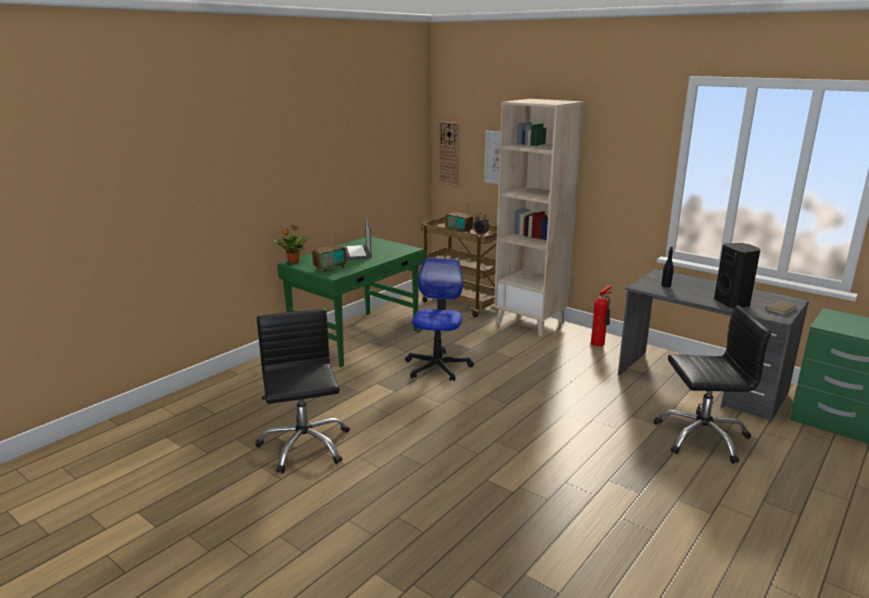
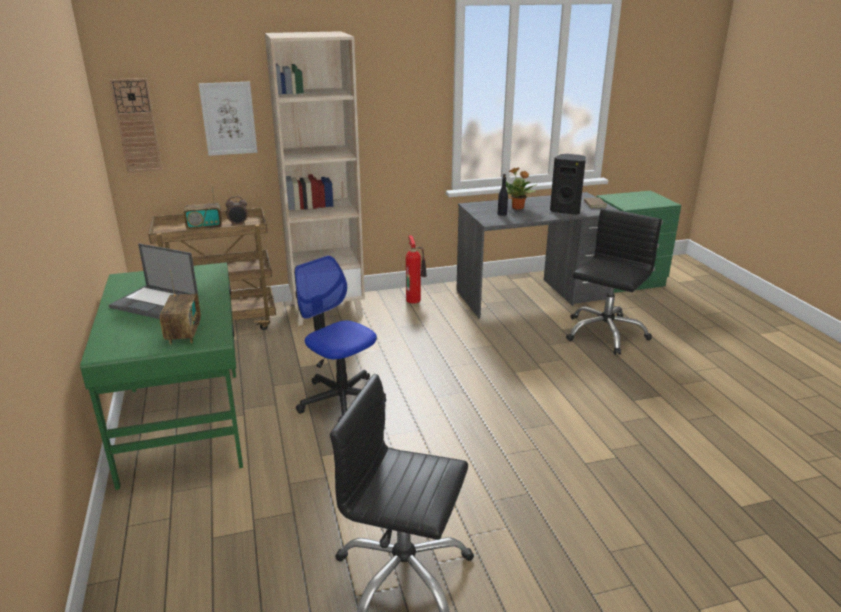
camera: 55 degrees left, 5 degrees up
(293, 262) = (102, 351): potted plant -> potted plant (518, 208)

